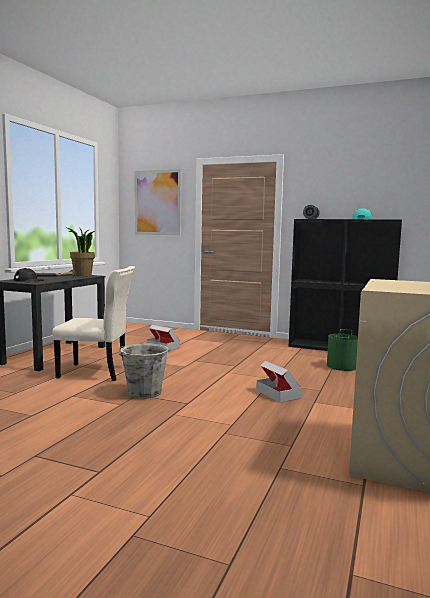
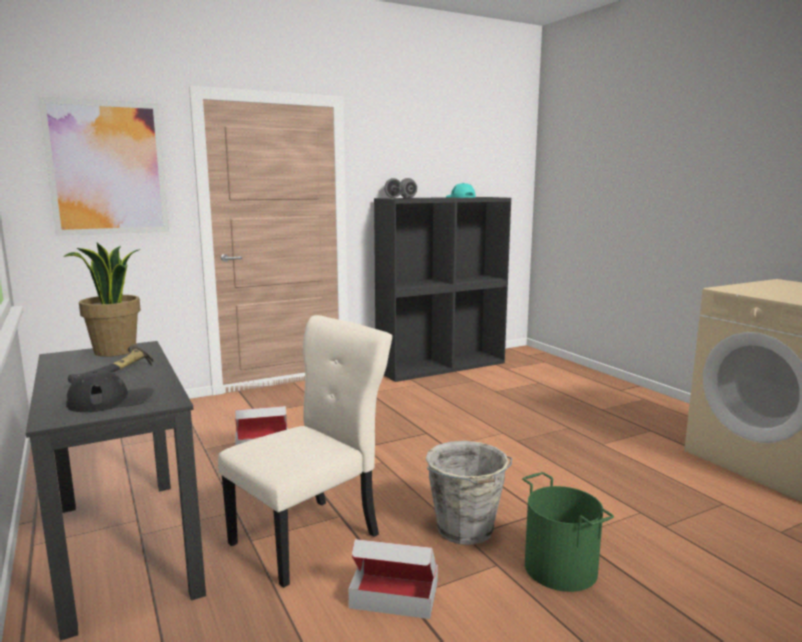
camera: 50 degrees left, 5 degrees up
(278, 394) = (559, 450): cardboard box -> cardboard box (394, 595)
(342, 366) = (503, 389): green bucket -> green bucket (561, 567)

